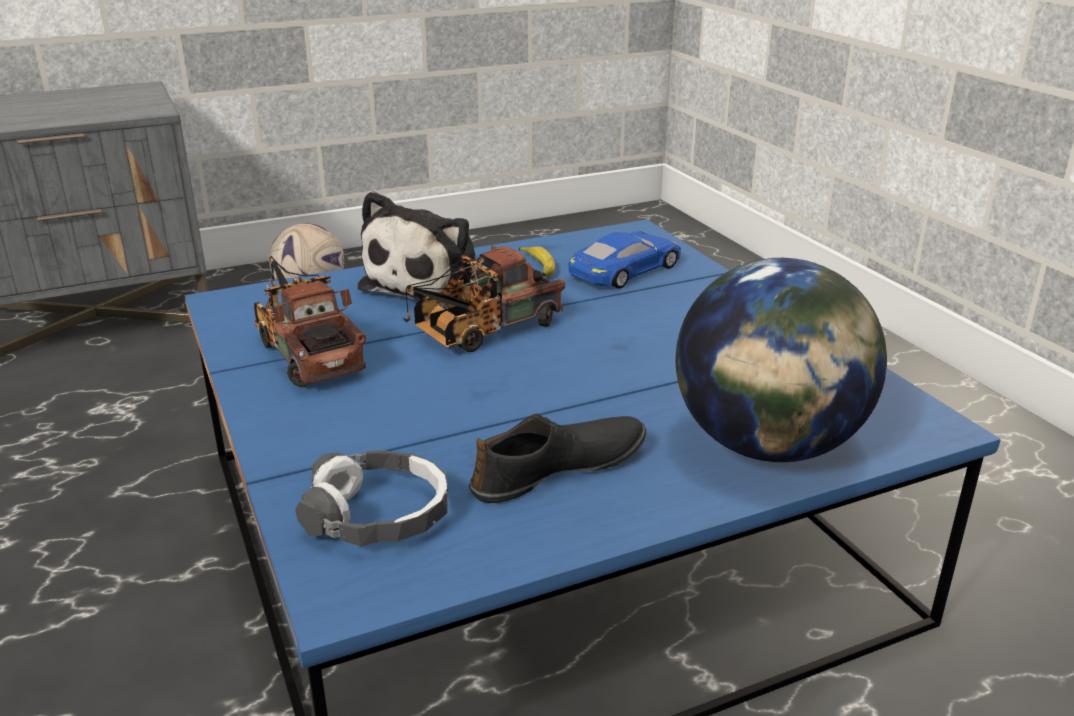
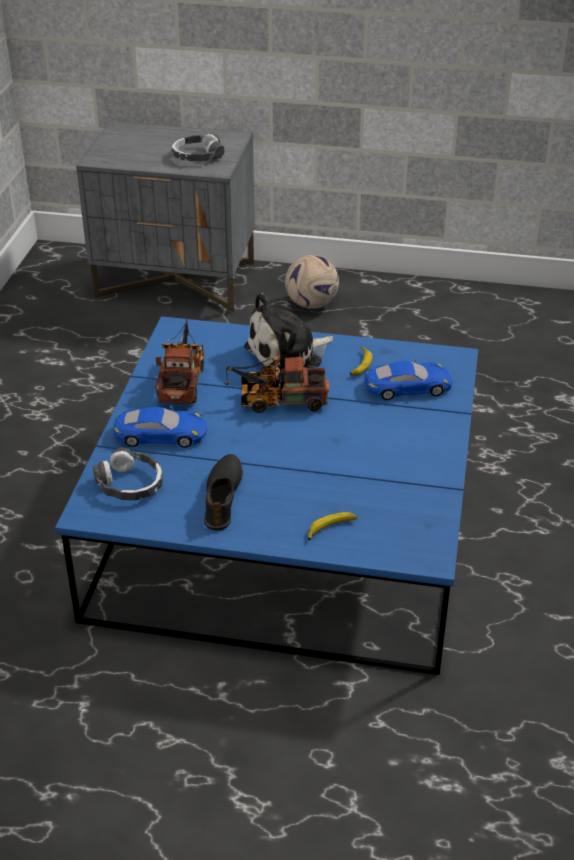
camera: 35 degrees right, 10 degrees up
(105, 106) = (197, 156): none -> headphones
(350, 427) = (161, 434): none -> blue toy car
(560, 470) = (223, 497): black shoe -> black shoe turned 90 degrees counterclockwise
(767, 446) = (331, 529): globe -> banana

